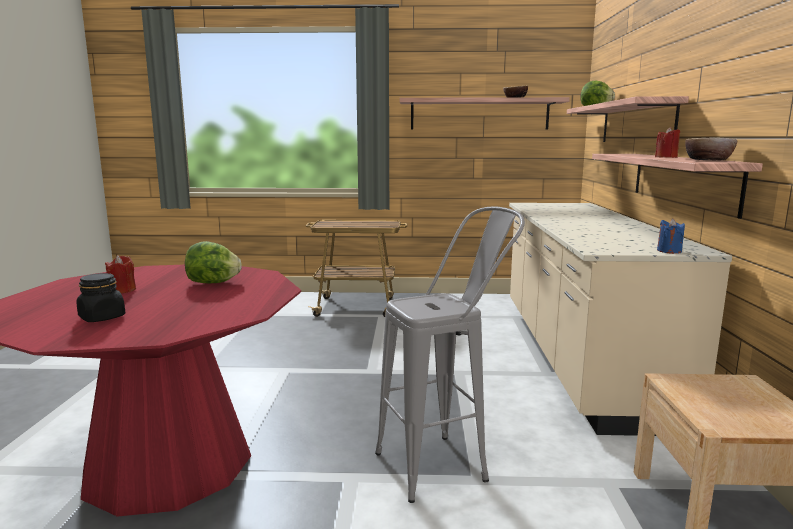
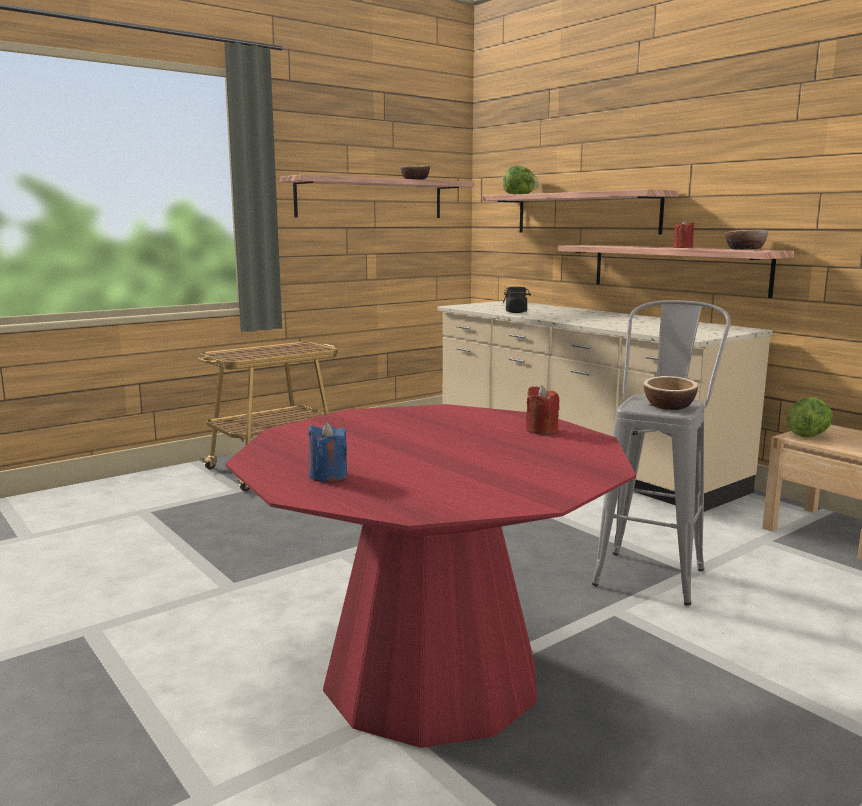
camera: 40 degrees left, 0 degrees up
(102, 317) = (483, 475): black jar -> black jar (516, 312)
(122, 290) = (376, 453): red candle -> red candle (541, 430)
(213, 283) = (438, 426): lettuce -> lettuce (808, 436)
(431, 307) = (668, 406): none -> bowl
(669, 251) = (733, 331): blue candle -> blue candle (328, 476)

